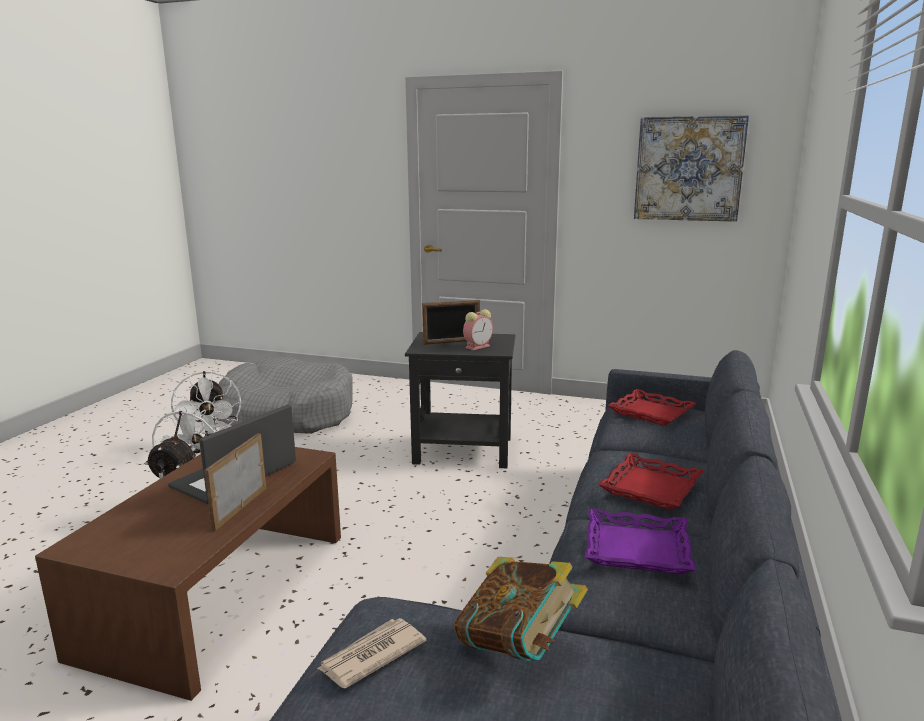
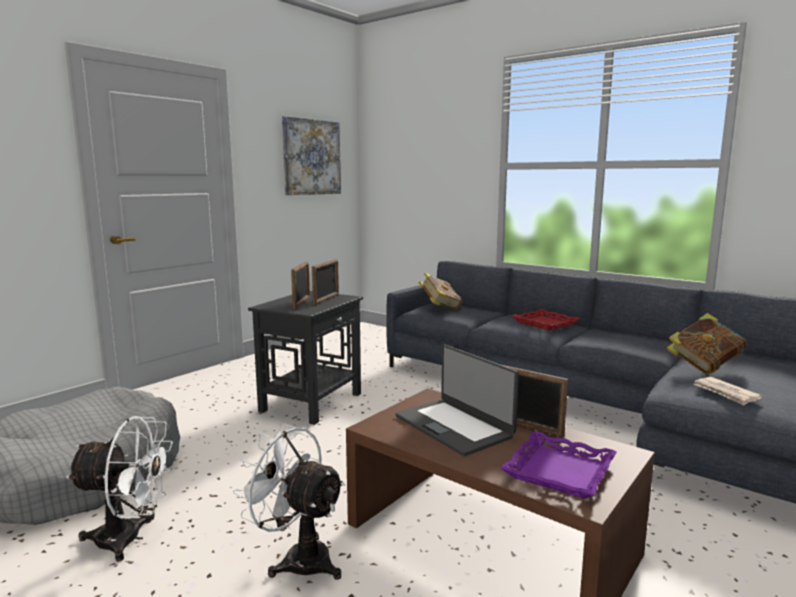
camera: 70 degrees left, 5 degrees down
(478, 346) = (326, 299): alarm clock -> picture frame
(637, 549) = (613, 335): purple tray -> purple tray (560, 471)
(651, 412) = (440, 308): red tray -> book

